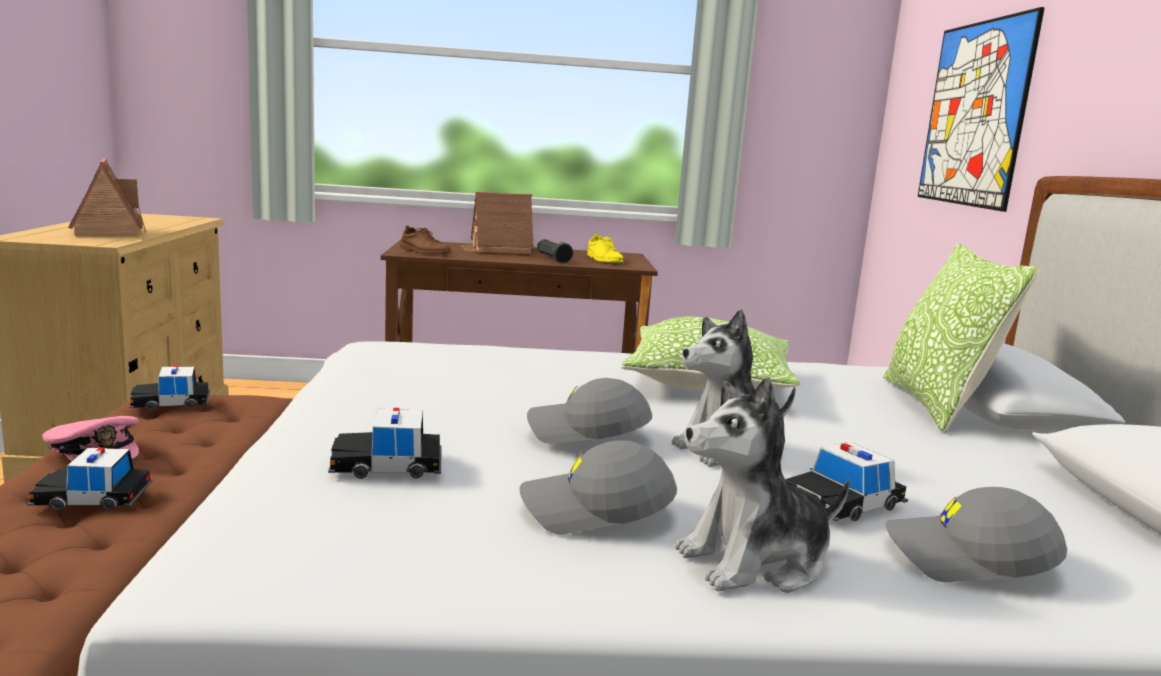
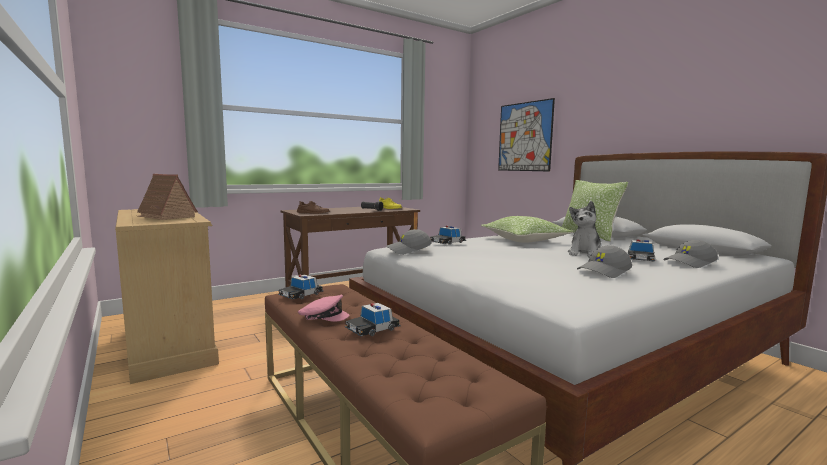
camera: 30 degrees left, 5 degrees down
(387, 465) = (523, 275): toy car -> toy car (447, 242)
(497, 250) = (337, 209): toy house -> none
(586, 433) = (544, 256): grey cap -> grey cap (408, 251)
(755, 562) = (661, 273): plush toy -> none

